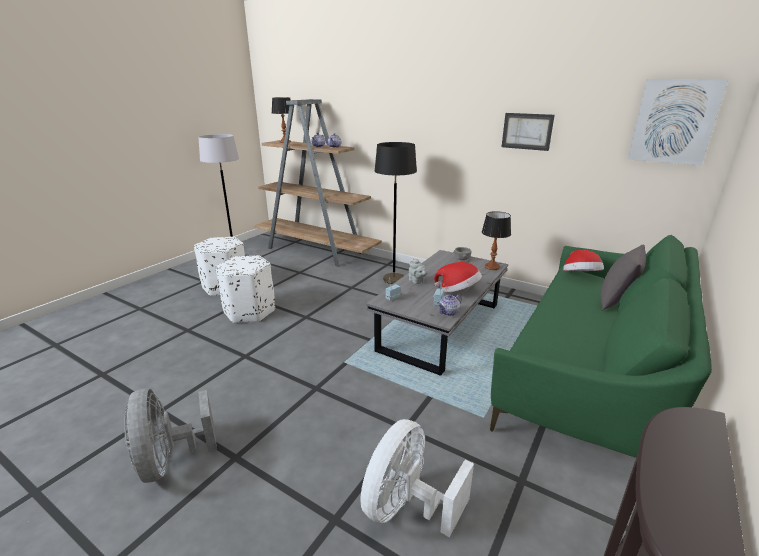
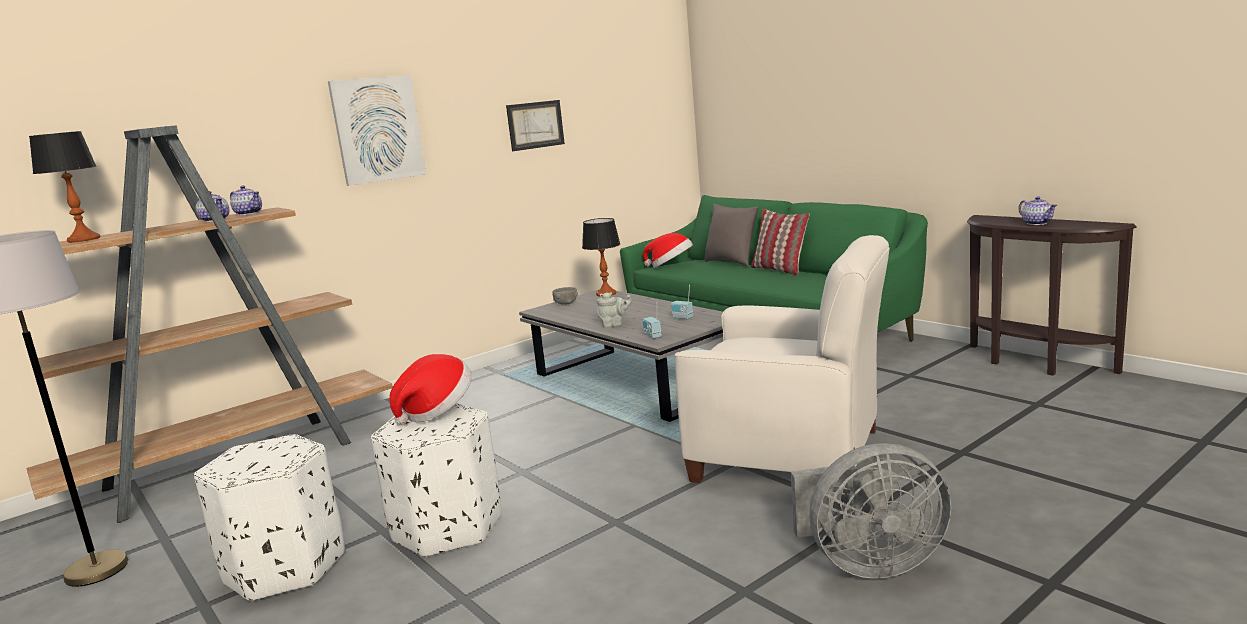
camera: 70 degrees left, 10 degrees down
(327, 411) = (789, 455): none -> white armchair
(393, 279) = (461, 402): black floor lamp -> none
(407, 507) = (943, 420): white fan -> none
(449, 312) = (711, 315): teapot -> teapot (1037, 223)
(458, 291) = (658, 309): hat -> hat (436, 411)
(604, 327) = (779, 269): none -> pillow
(674, 122) = (653, 92): picture -> picture (377, 129)

